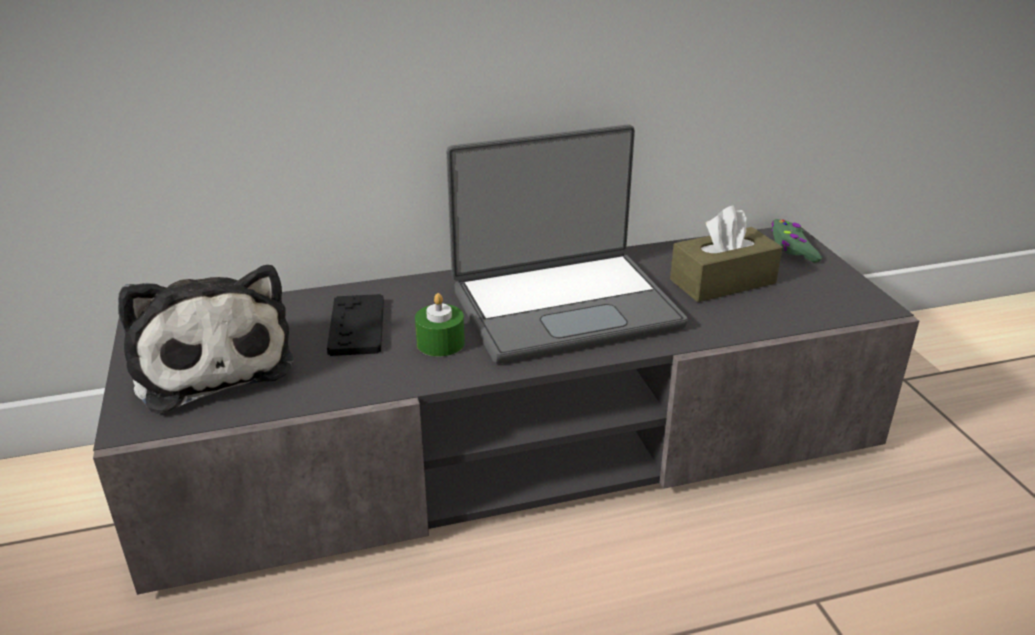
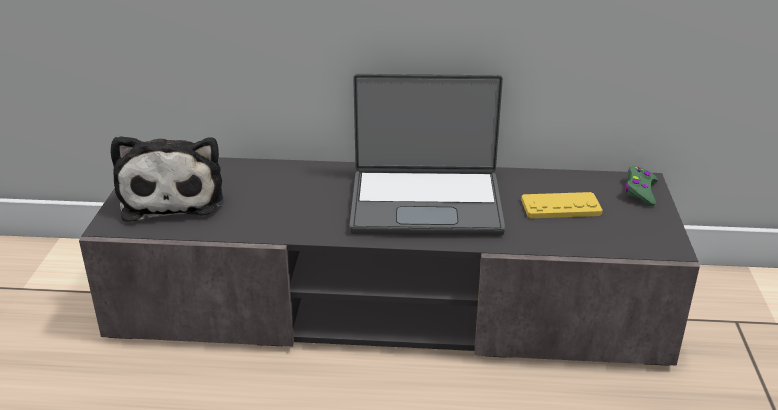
camera: 20 degrees right, 0 degrees up
(357, 326) = (276, 190): black game controller -> none
(440, 343) = (323, 212): green candle -> none
(722, 281) = (561, 207): brown tissue box -> yellow game controller

